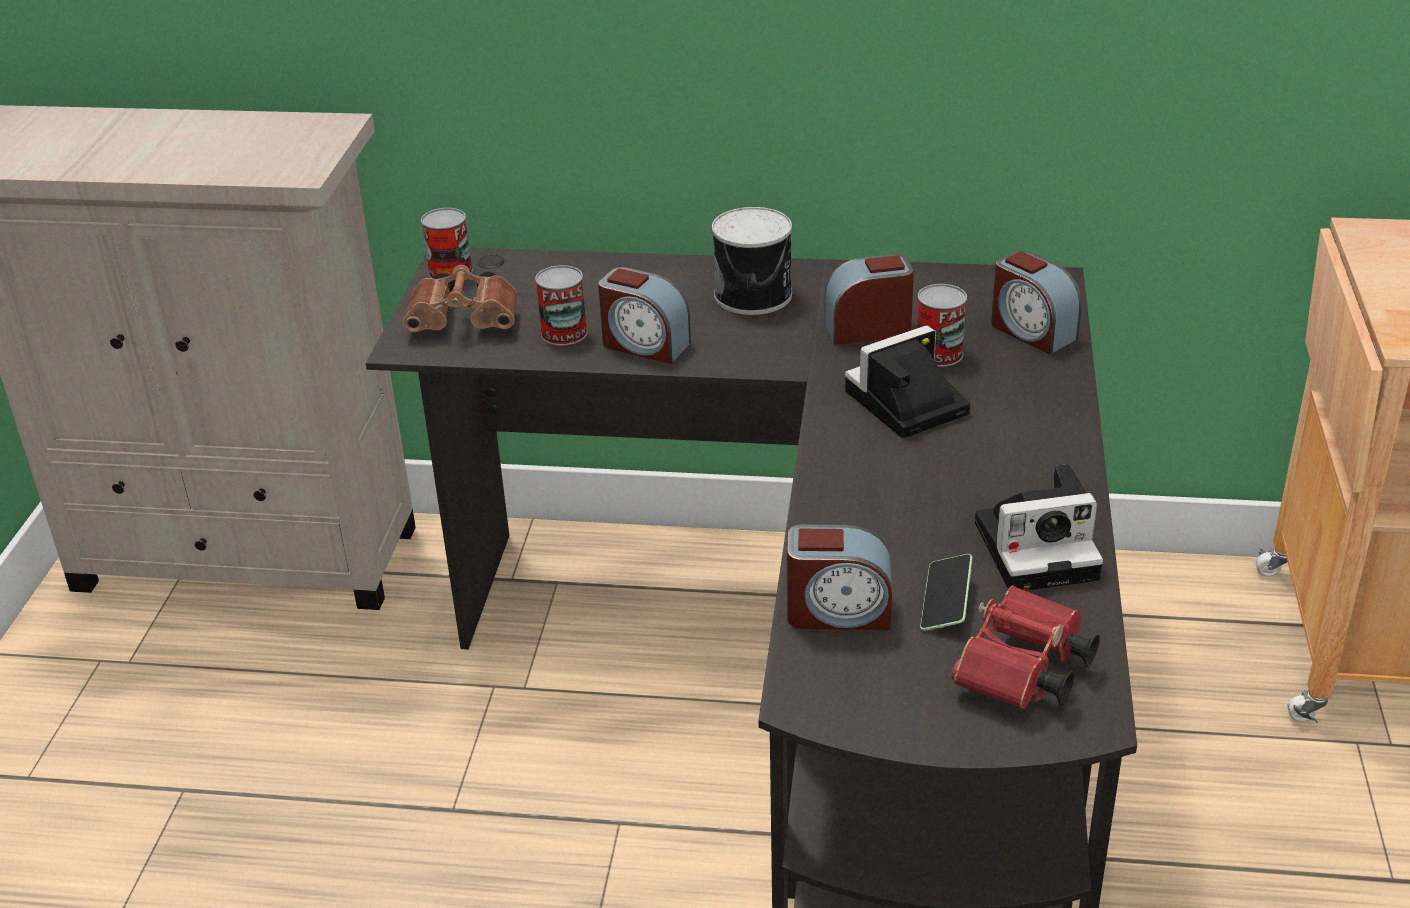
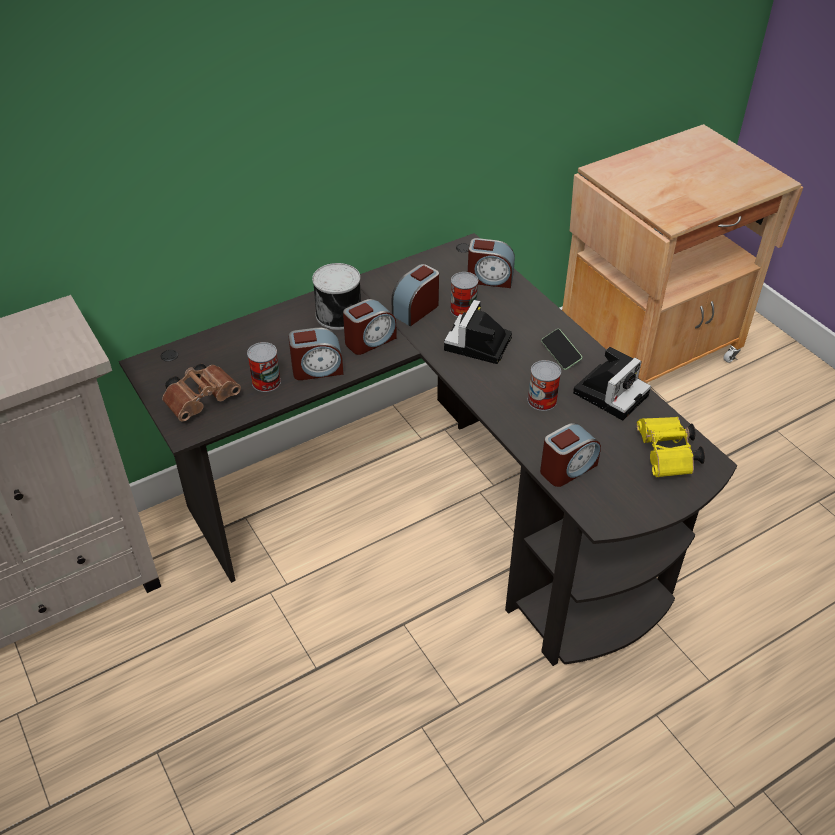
camera: 40 degrees left, 10 degrees up
(450, 272) = (155, 372): can -> can (542, 400)
(755, 340) = (370, 340): none -> alarm clock
(945, 603) = (604, 439): phone -> phone (560, 354)
(1022, 673) = (667, 457): red binoculars -> yellow binoculars

